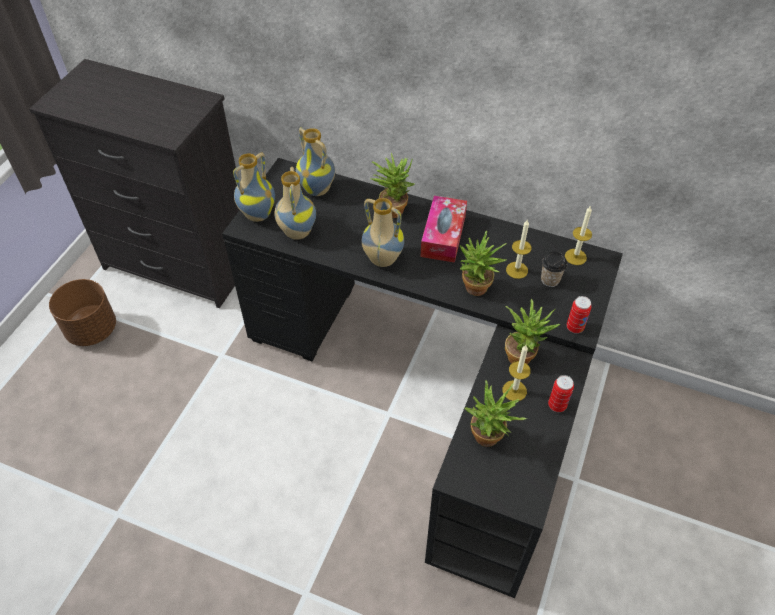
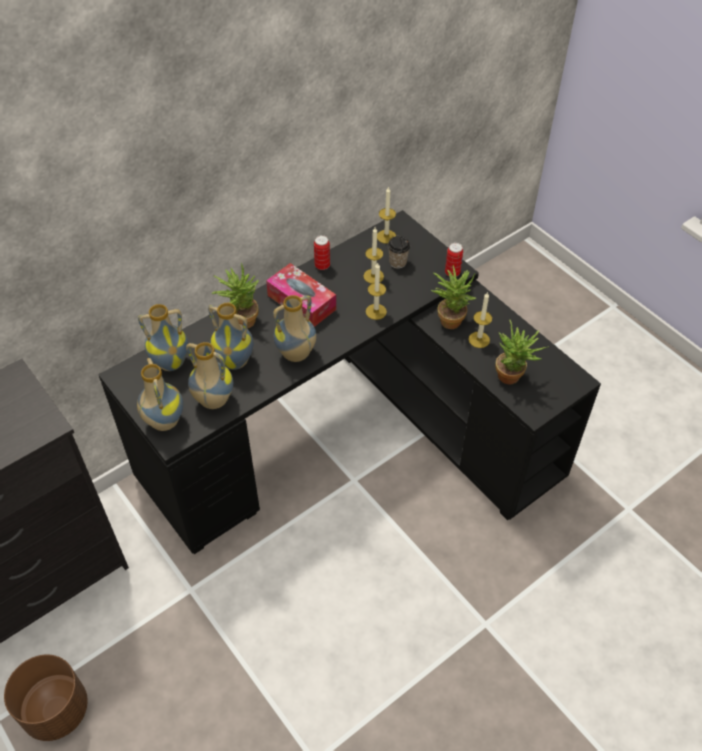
camera: 60 degrees left, 0 degrees up
(347, 225) = (235, 360): none -> vase
(475, 291) = (376, 311): potted plant -> candle
(557, 405) = (507, 322): can -> can (322, 266)

